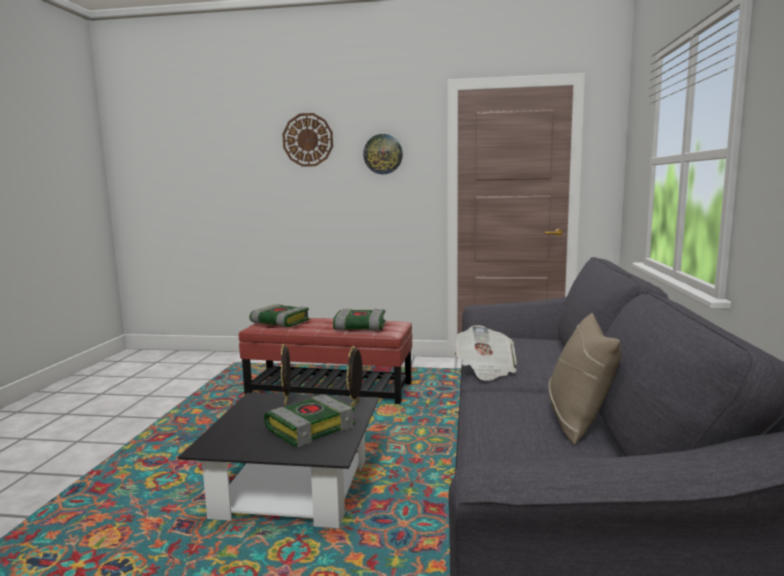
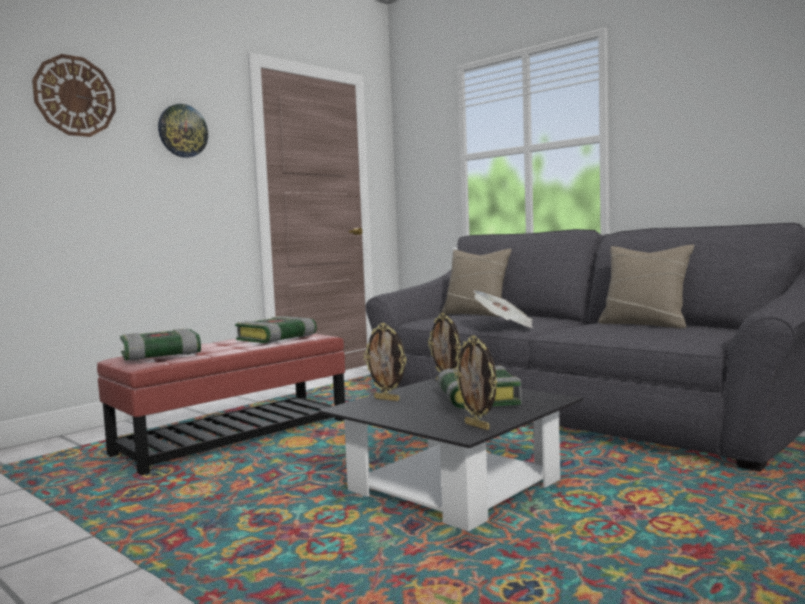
camera: 55 degrees left, 5 degrees down
(226, 448) = (478, 426): none -> picture frame
(544, 345) = (476, 314): none -> beige pillow

